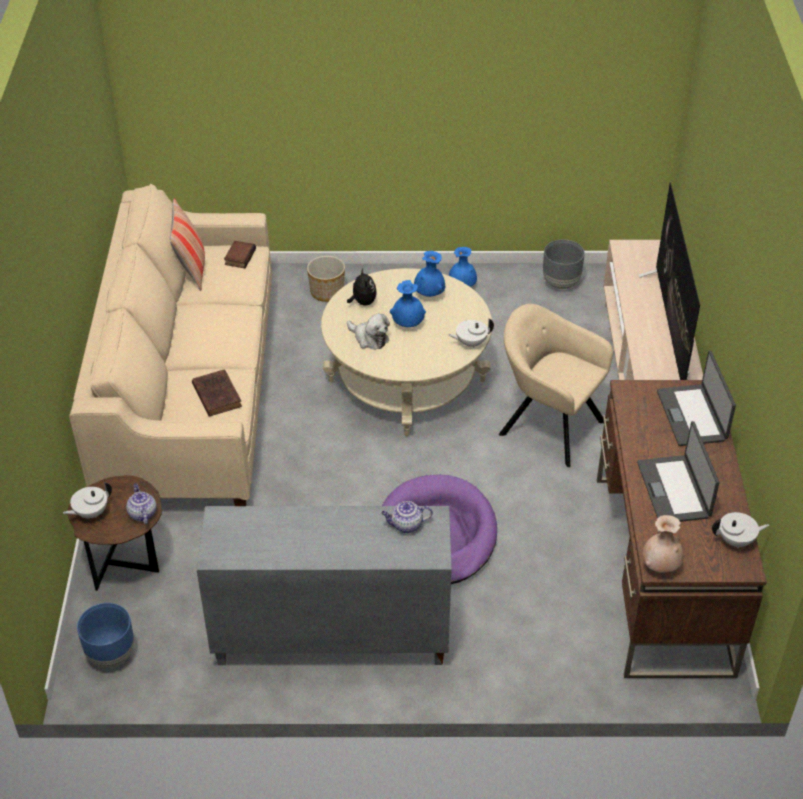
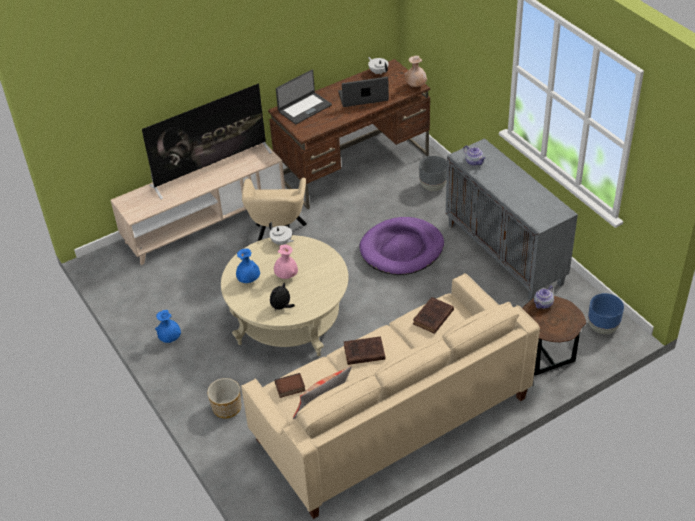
camera: 120 degrees left, 0 degrees up
(91, 512) = (565, 326): white teapot -> none
(227, 321) = (363, 353): none -> brown book
(369, 338) = (315, 286): plush toy -> none
(408, 324) = (286, 276): blue vase -> pink vase
(560, 283) = (132, 293): grey planter -> grey planter (433, 187)
(674, 490) = (363, 97): laptop -> laptop turned 150 degrees counterclockwise

